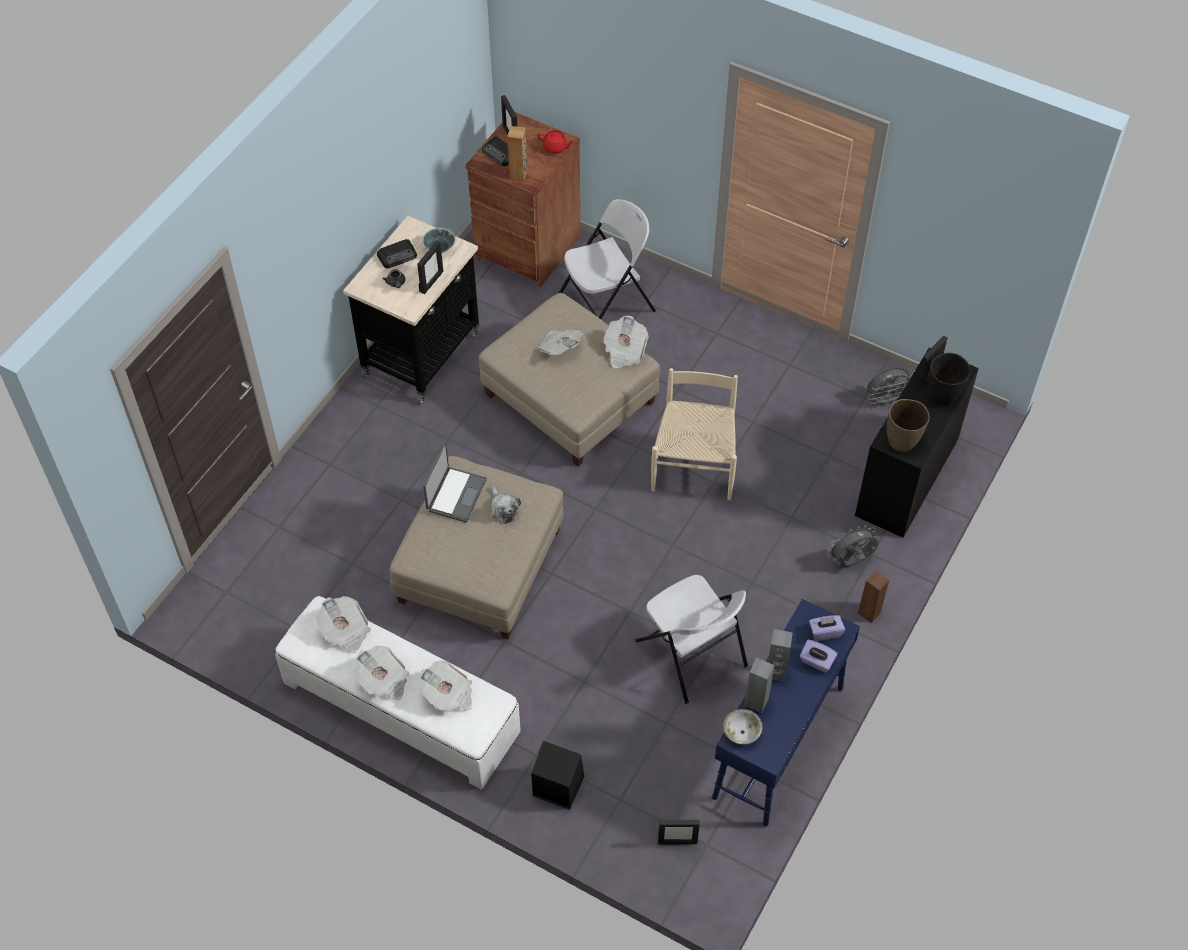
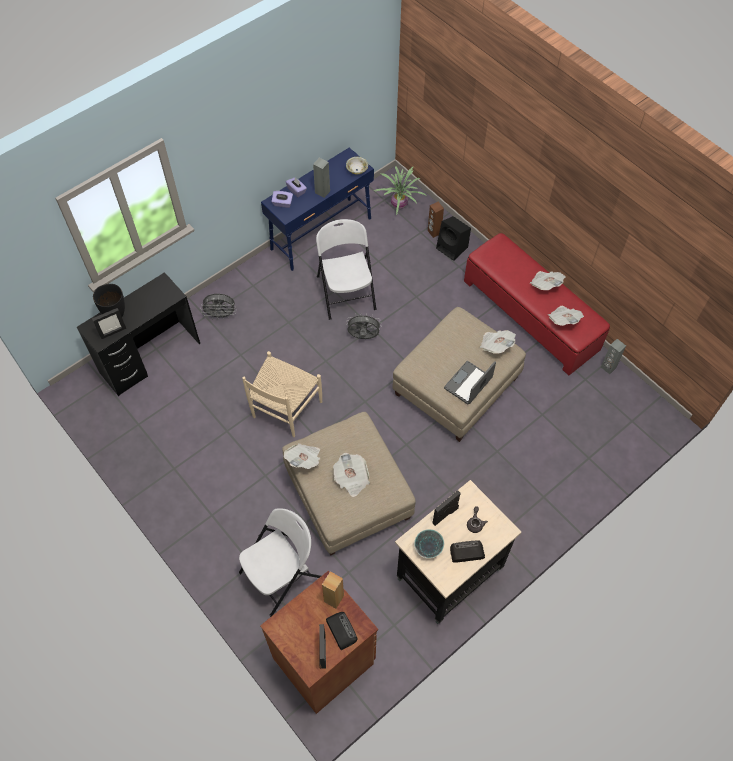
camera: 160 degrees left, 5 degrees up
(399, 707) = (531, 315): white bench -> red bench
(449, 695) = (508, 266): newspaper -> newspaper (496, 345)
(503, 509) = (439, 364): plush toy -> none
(555, 148) = (287, 620): red teapot -> none
(607, 302) = (282, 575): white chair -> white chair turned 150 degrees clockwise
(677, 841) = (398, 205): picture frame -> potted plant
(756, 702) = (341, 181): grey speaker -> grey speaker (608, 367)
(869, 612) = (229, 284): brown speaker -> brown speaker (434, 232)
(886, 401) = (126, 416): grey fan -> grey fan (363, 337)
(902, 442) = (164, 292): brown vase -> none

